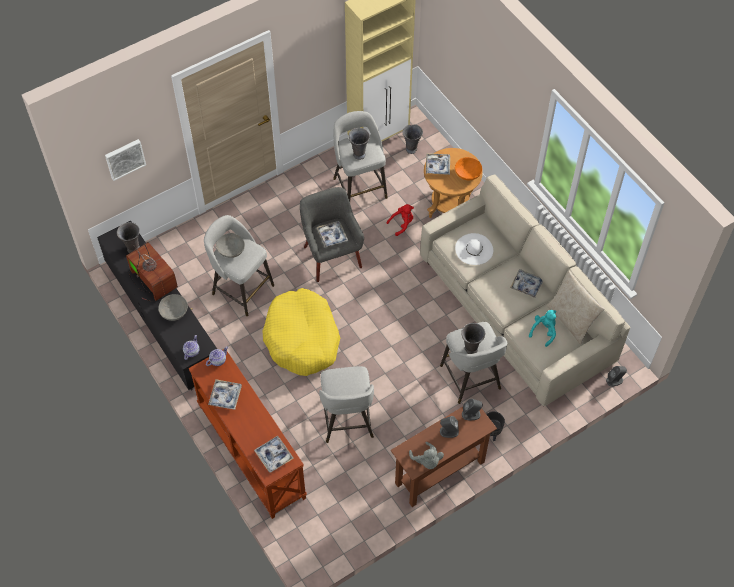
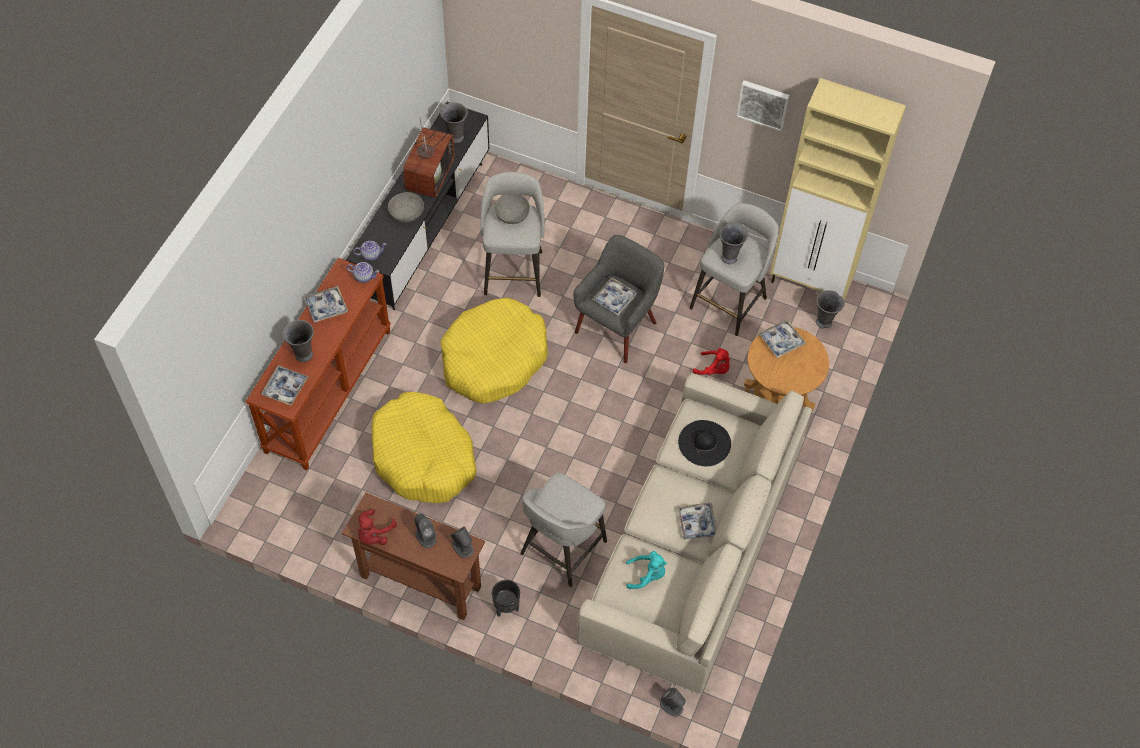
camera: 55 degrees right, 0 degrees up
(124, 158) = (505, 43): picture -> picture (763, 104)
(347, 420) = (423, 456): grey stool -> yellow dog bed
(427, 461) = (374, 534): grey plush toy -> red plush toy
(467, 174) = (796, 376): orange bowl -> none
(471, 349) = (553, 505): grey vase -> grey vase (303, 355)
(474, 249) = (704, 443): white hat -> black hat
(571, 320) = (684, 596): beige pillow -> none

